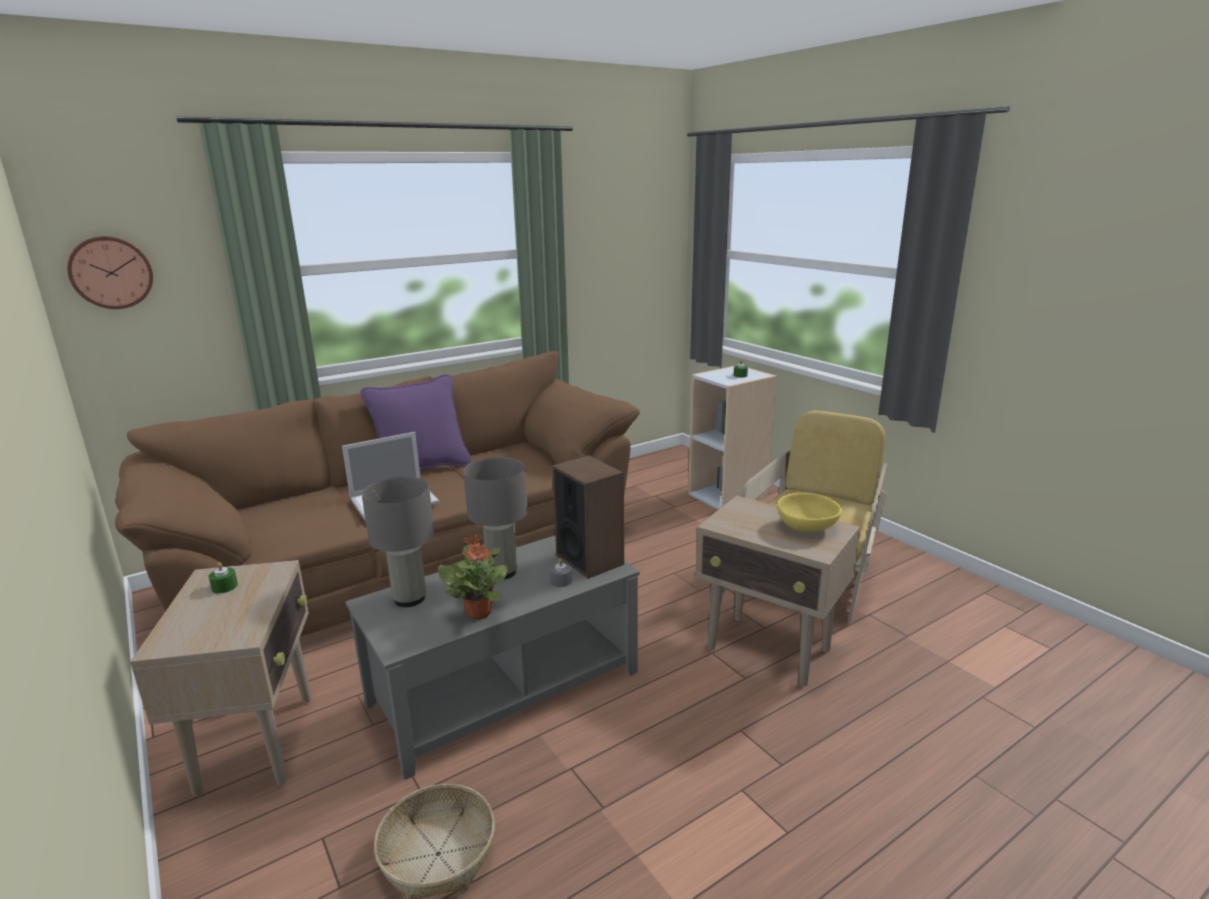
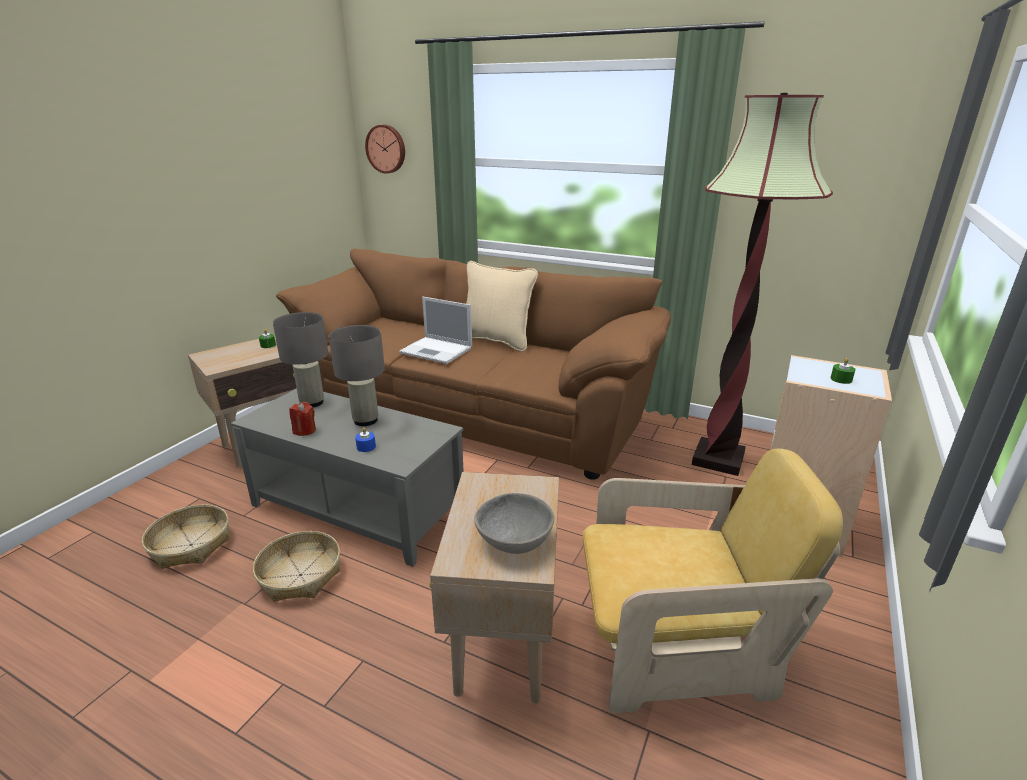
camera: 60 degrees right, 5 degrees up
(422, 469) = (496, 341): purple pillow -> beige pillow
(479, 612) = (304, 430): potted plant -> red candle
(561, 581) = (366, 447): grey candle -> blue candle
(588, 753) = (300, 575): none -> basket
(590, 559) = (409, 448): speaker -> none
(632, 489) = (718, 459): none -> floor lamp
(806, 527) = (513, 540): yellow bowl -> grey bowl

